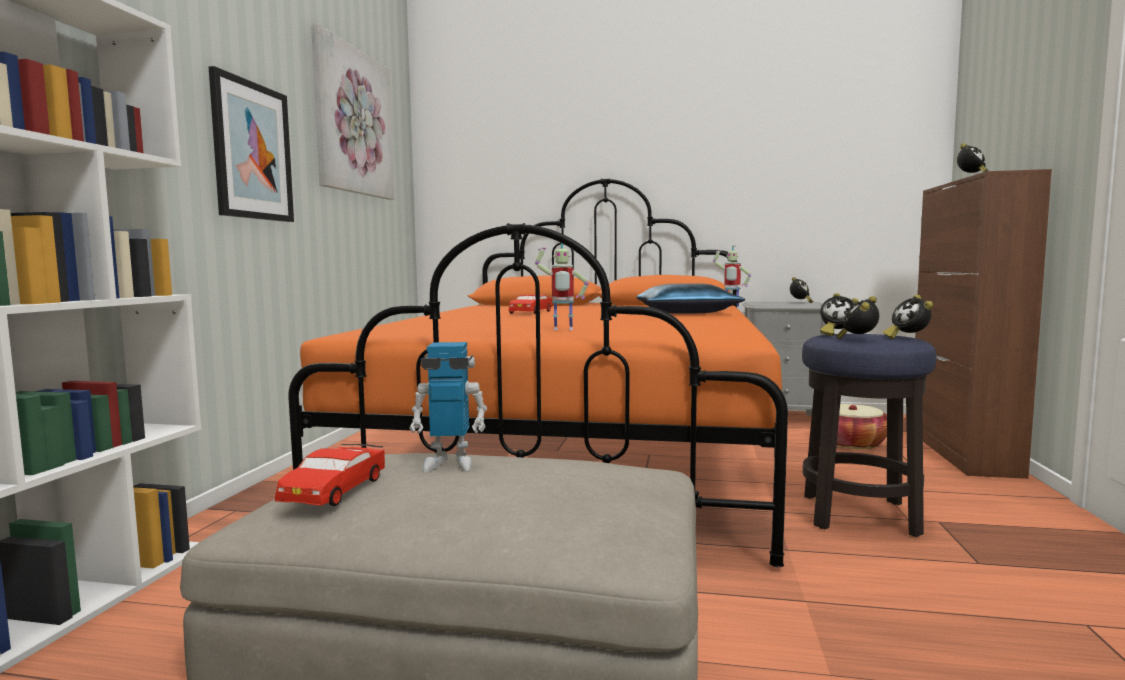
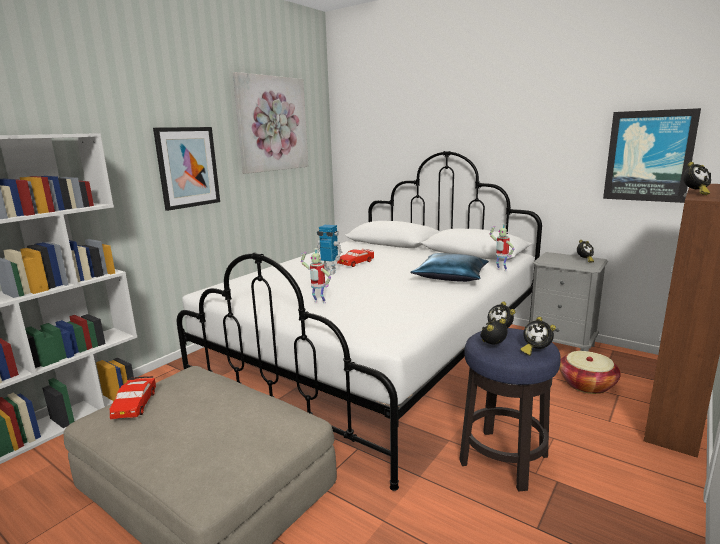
camera: 25 degrees right, 10 degrees up
(334, 489) = (134, 404): red toy car -> red toy car turned 45 degrees counterclockwise
(450, 463) = (201, 395): toy robot -> toy robot (329, 271)
(579, 455) = (379, 358): orange bed -> white bed
(851, 178) = (649, 156): none -> picture
(907, 338) = (535, 351): alarm clock -> alarm clock turned 60 degrees counterclockwise

